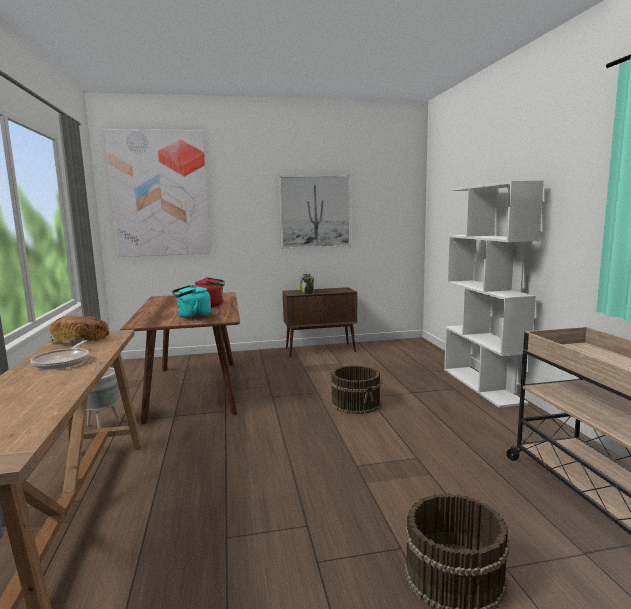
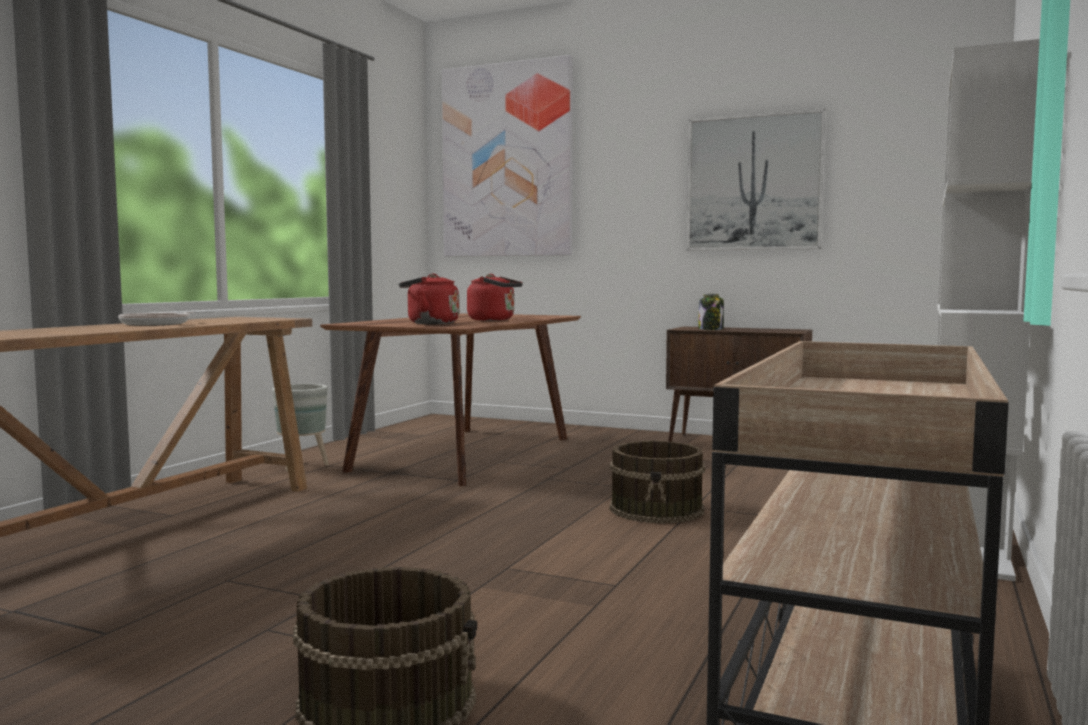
camera: 35 degrees right, 5 degrees down
(81, 339) = (236, 318): bread -> none
(192, 317) = (429, 323): turquoise kettle -> red kettle

